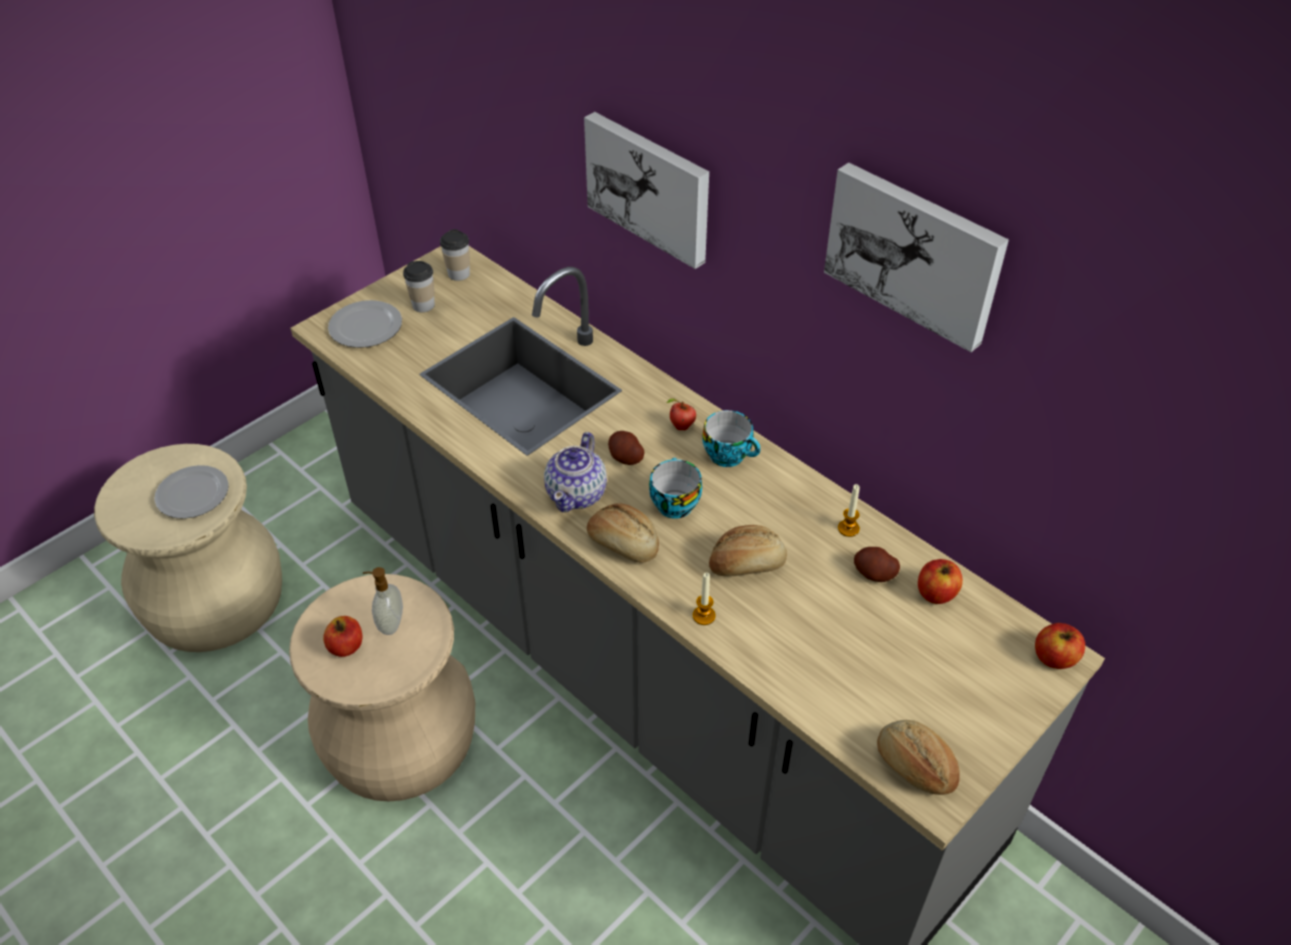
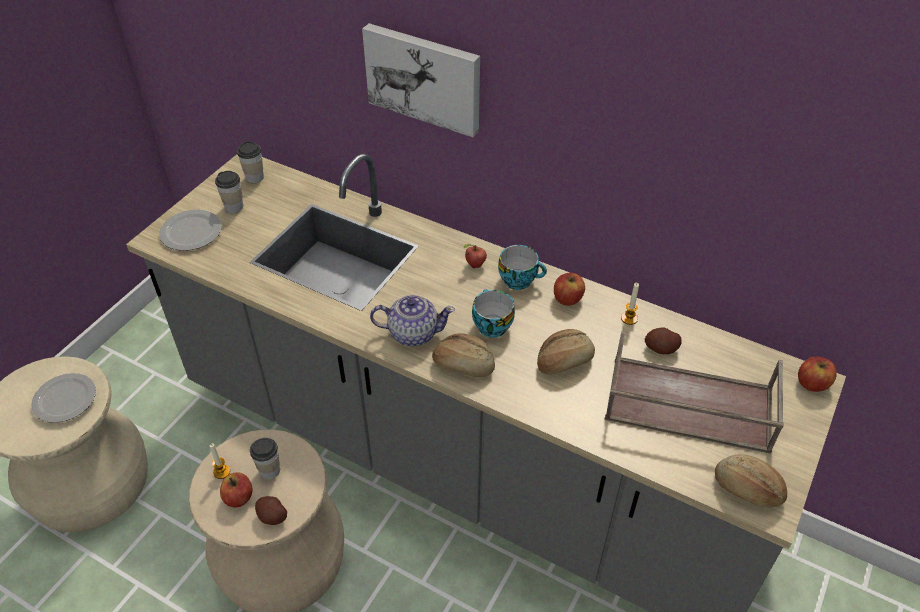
camera: 15 degrees left, 0 degrees up
(390, 623) = (269, 470): soap dispenser -> cup
(577, 493) = (412, 333): teapot -> teapot turned 90 degrees counterclockwise
(625, 457) = (440, 297): potato -> potato (272, 516)
(704, 616) = (547, 408): candle -> candle (221, 472)
(879, 649) = (687, 405): none -> brown tray
(915, 253) = (673, 91): picture -> none
(936, 593) = (711, 354): apple -> apple (567, 298)

